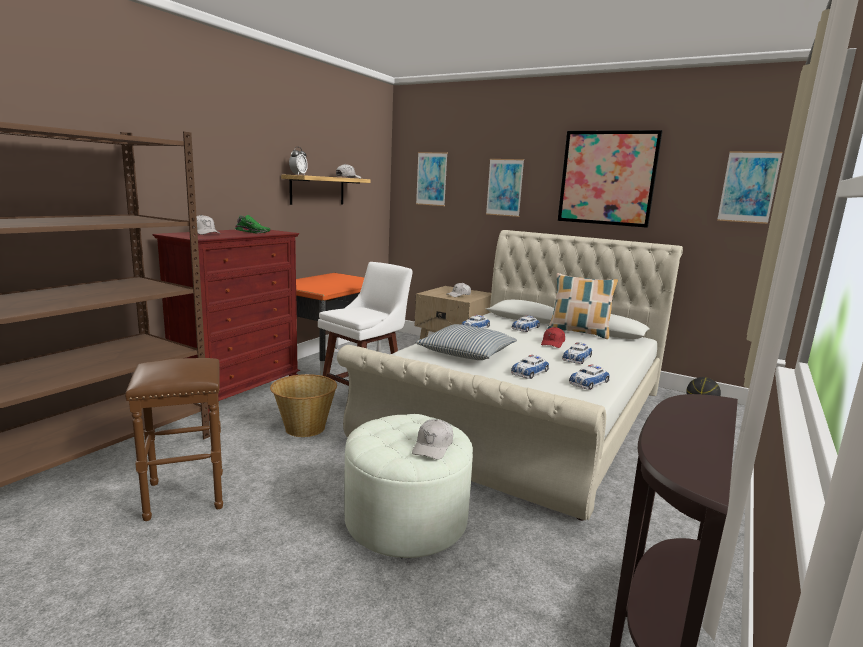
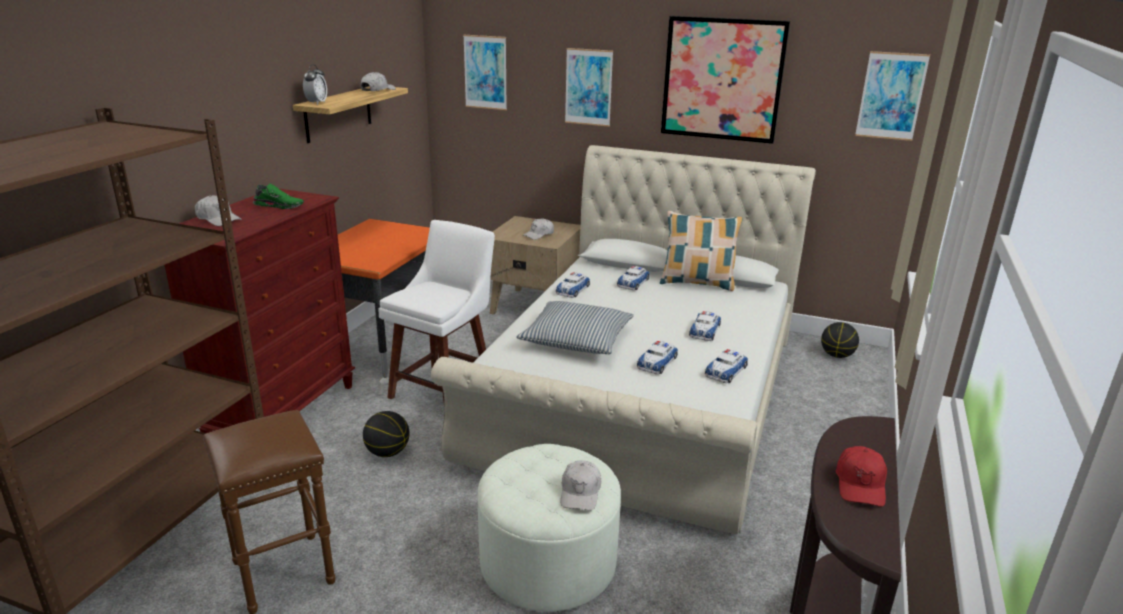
camera: 10 degrees left, 10 degrees up
(304, 428) = (388, 452): basket -> basketball
(553, 343) = (671, 307): red cap -> red cap (860, 484)

